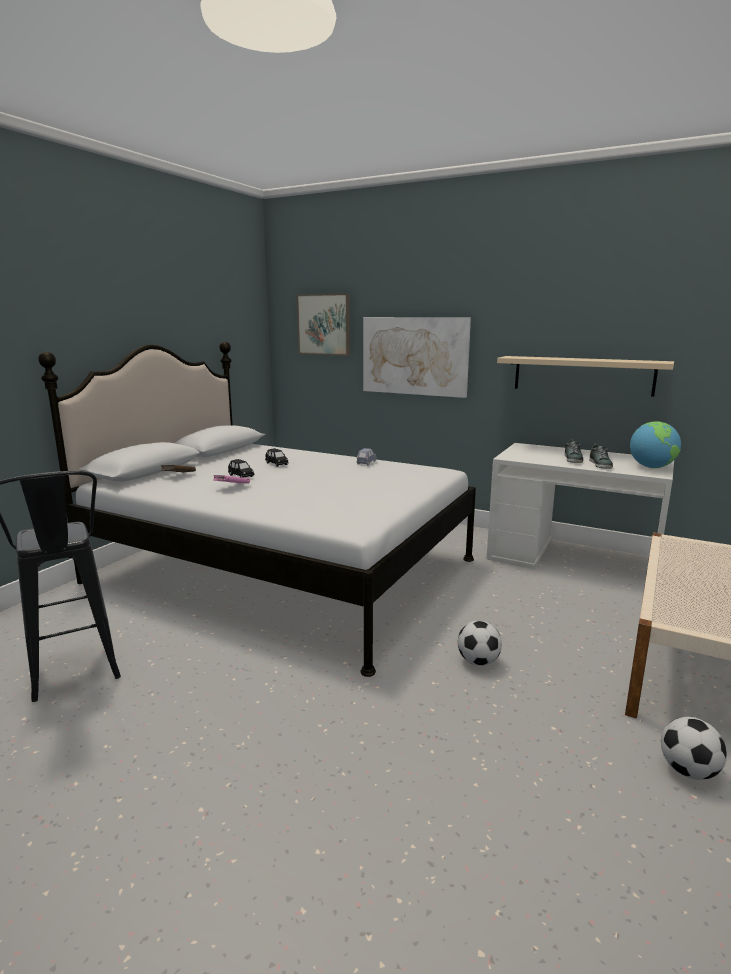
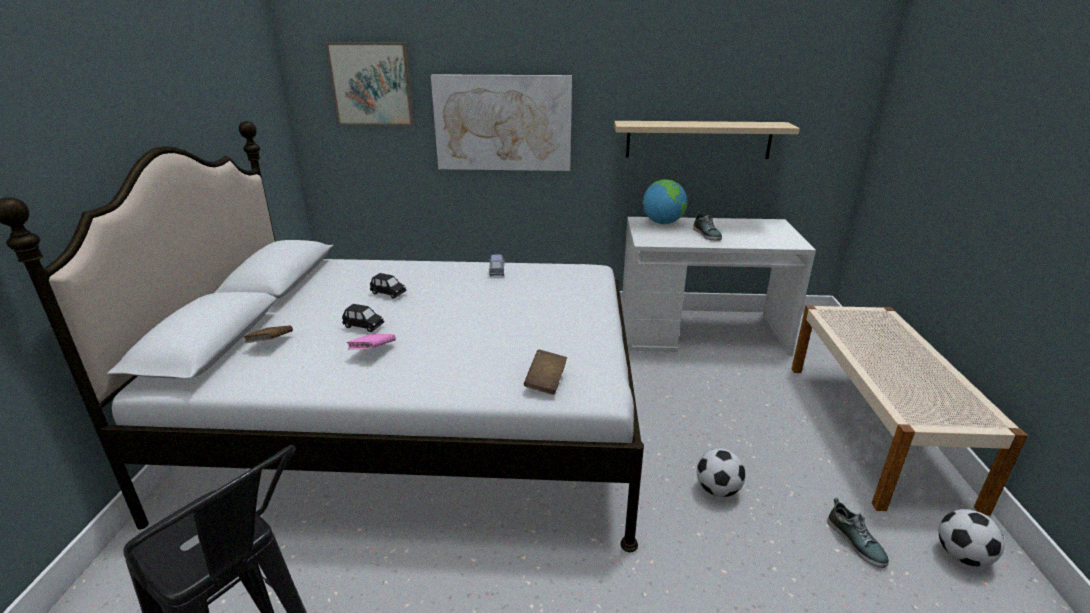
camera: 25 degrees left, 10 degrees up
(323, 517) = (546, 382): none -> brown book
(600, 464) = (738, 238): shoe -> shoe (856, 541)
(651, 467) = (782, 235): globe -> globe (662, 223)

